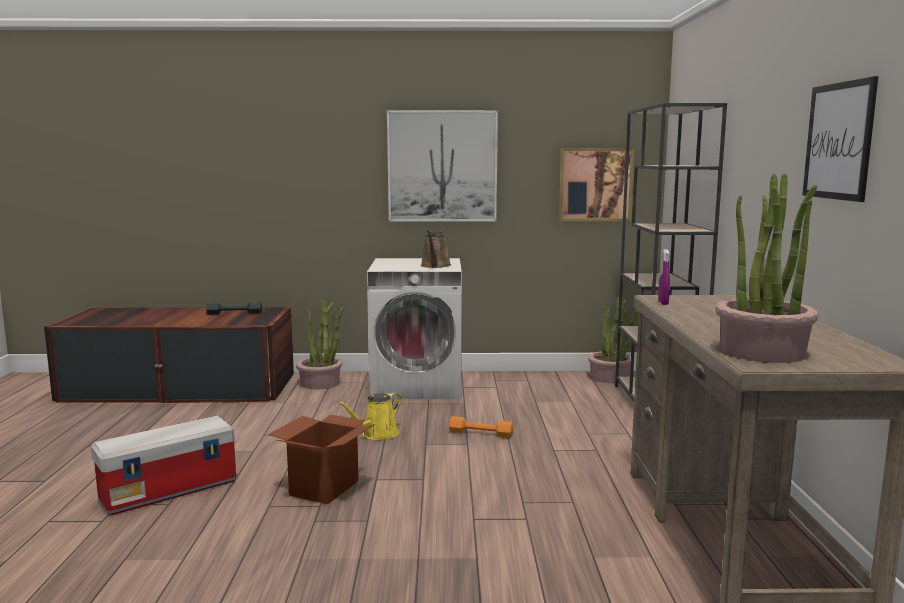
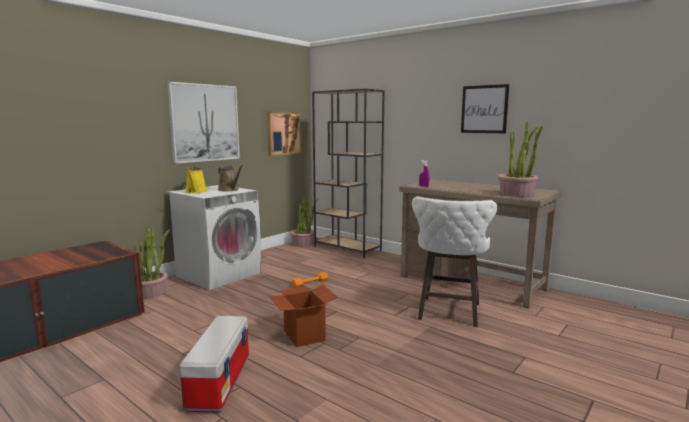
camera: 50 degrees left, 0 degrees up
(234, 313) = (72, 253): grey dumbbell -> none
(377, 434) = (262, 303): yellow watering can -> yellow watering can (196, 192)
(555, 557) = (448, 313): none -> white stool

